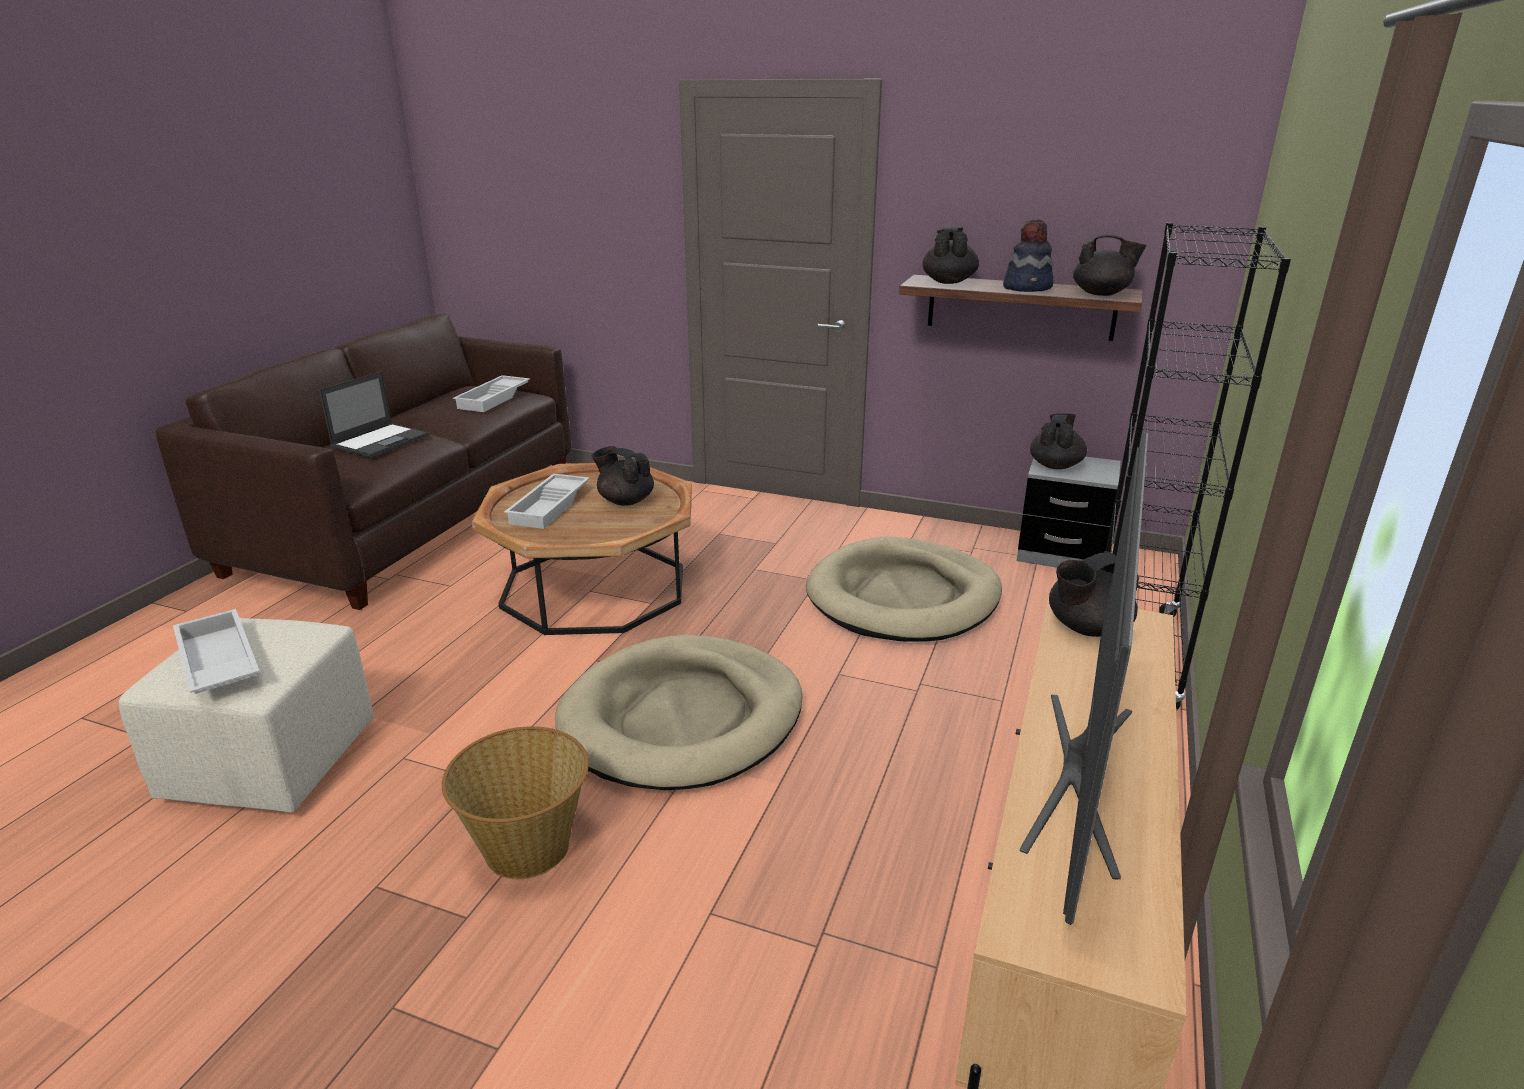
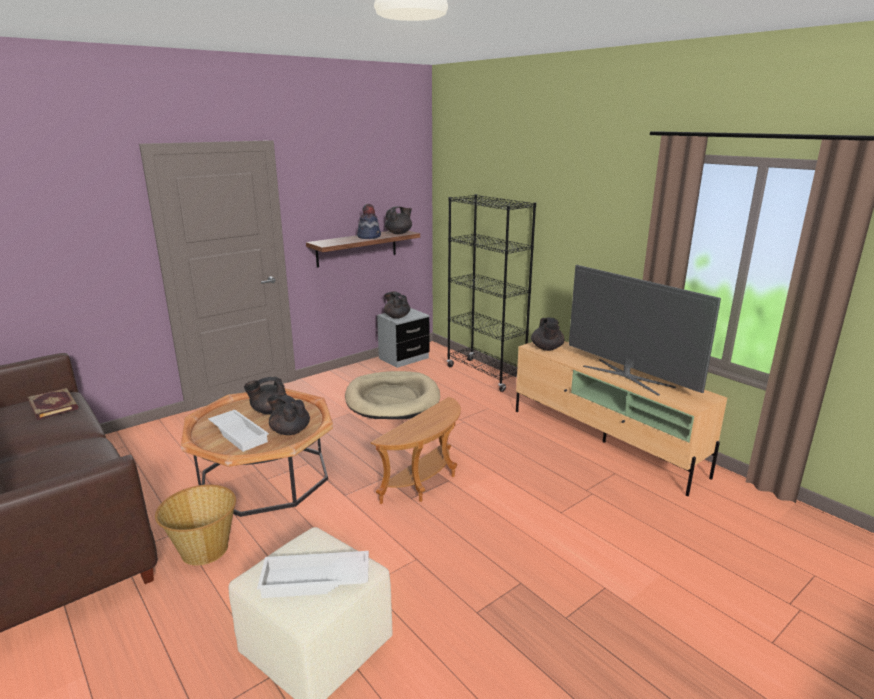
camera: 60 degrees left, 5 degrees down
(381, 441) = (58, 458): laptop -> none
(494, 399) = (54, 405): white tray -> book
(527, 846) = (483, 553): basket -> basket (204, 549)
(683, 718) = (425, 482): beige dog bed -> brown side table
(948, 282) = (333, 241): black teapot -> black teapot (290, 431)

